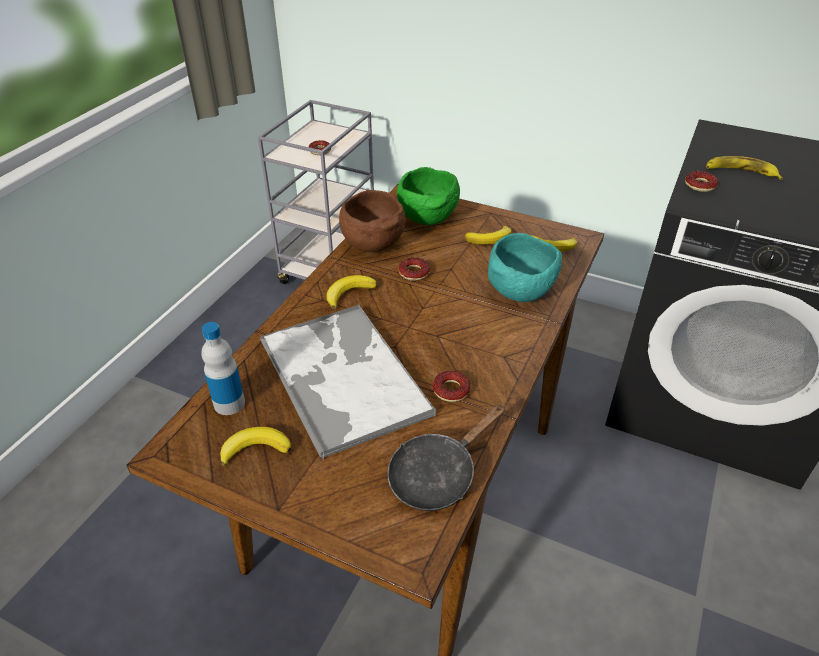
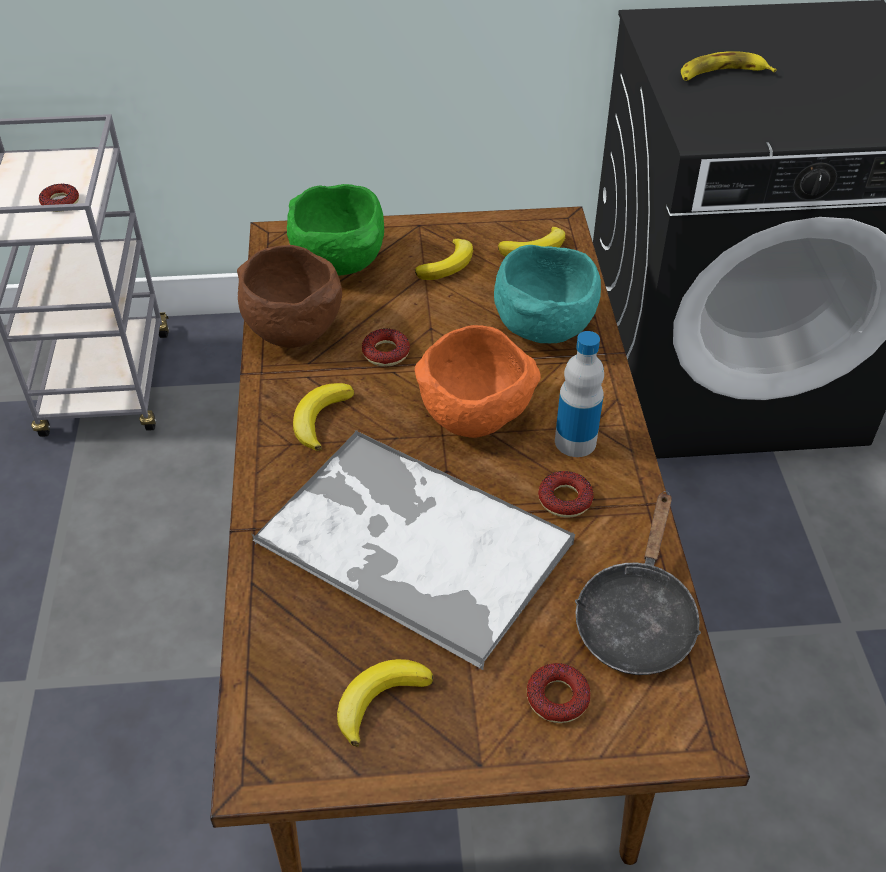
camera: 30 degrees left, 5 degrees up
(229, 403) = (286, 655): bottle -> bottle (575, 441)
(437, 325) = (476, 416): none -> orange bowl
(700, 185) = (692, 107): donut -> donut (557, 698)

